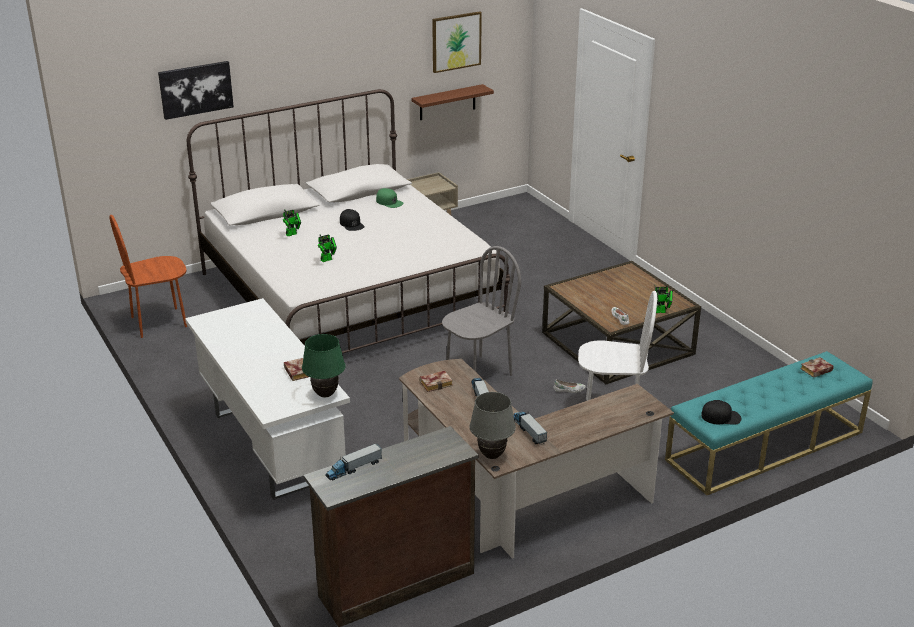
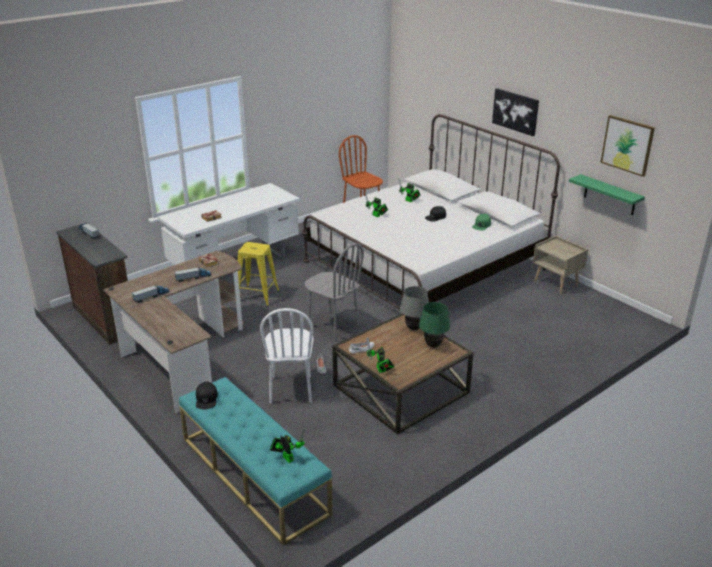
camera: 80 degrees right, 0 degrees up
(195, 89) = (447, 92): picture -> picture (515, 111)
(325, 394) = (187, 228): green table lamp -> green table lamp (433, 345)
(377, 429) = (257, 296): none -> yellow stool
(447, 102) = (610, 195): brown shelf -> green shelf
(492, 455) = (125, 286): grey table lamp -> grey table lamp (414, 328)
(816, 371) = (287, 457): book -> toy robot

